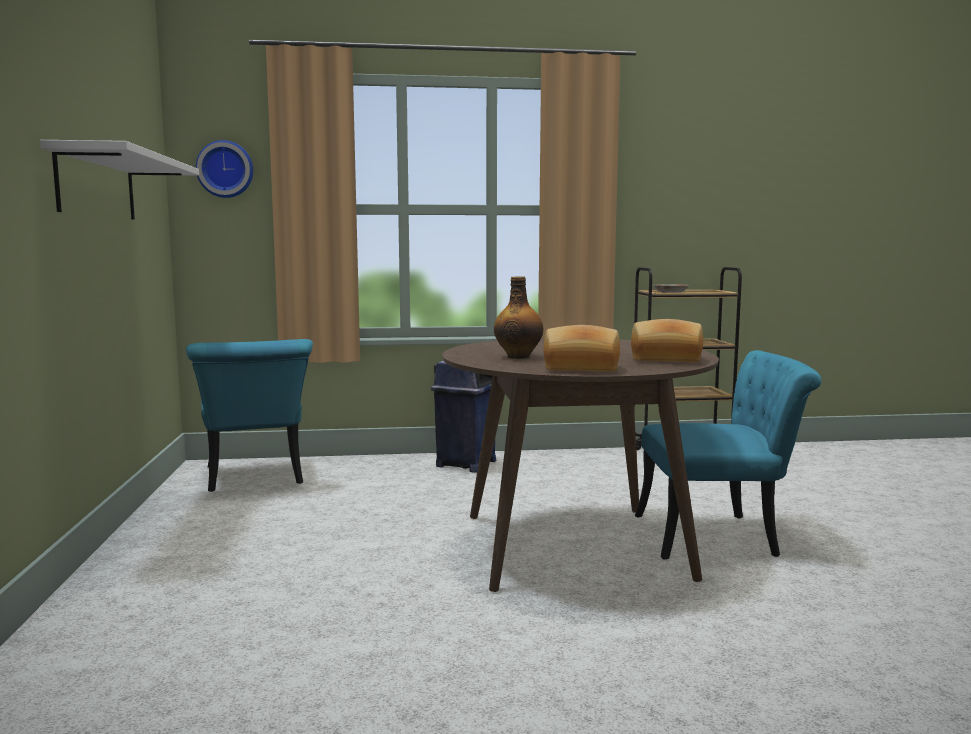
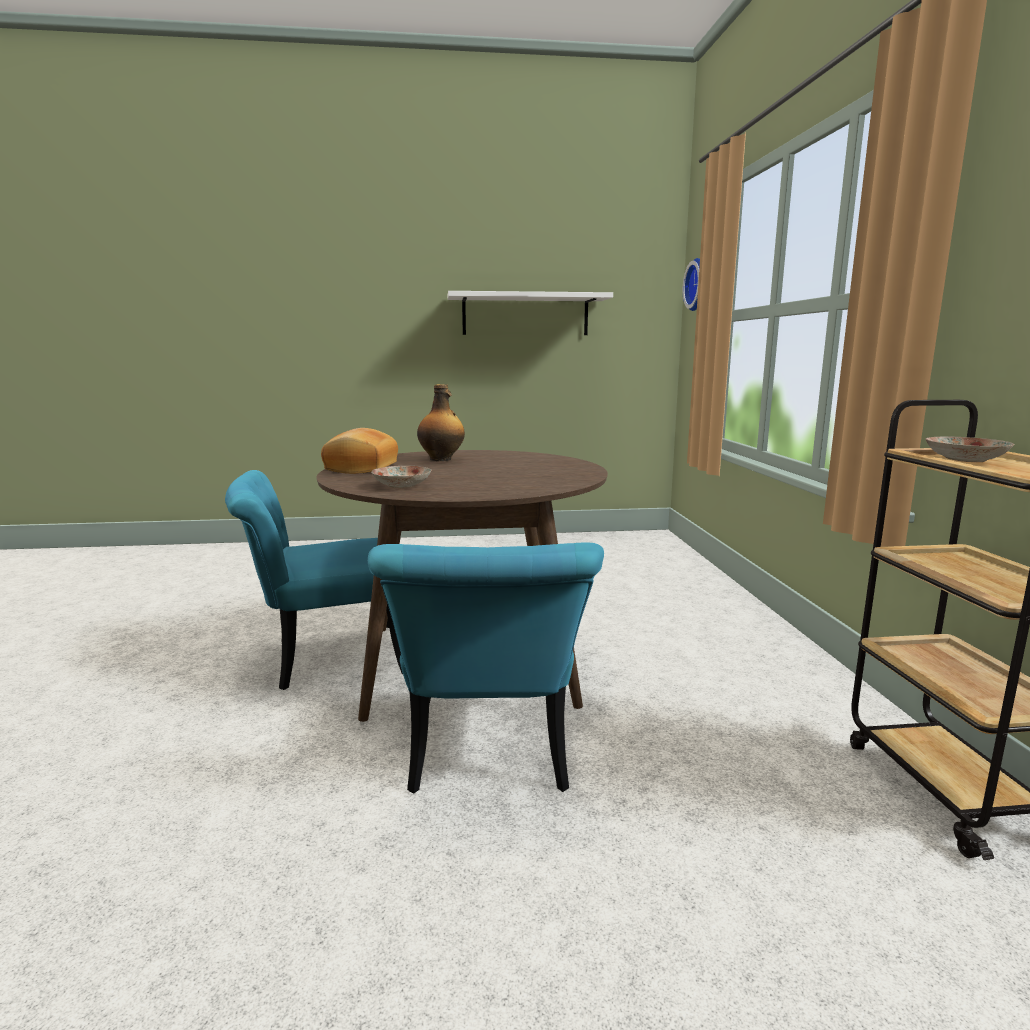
camera: 90 degrees right, 5 degrees up
(255, 479) = (629, 550): turquoise chair -> turquoise chair (323, 658)
(465, 464) = (726, 618): blue trash can -> none
(666, 360) = (401, 485): bread -> plate

